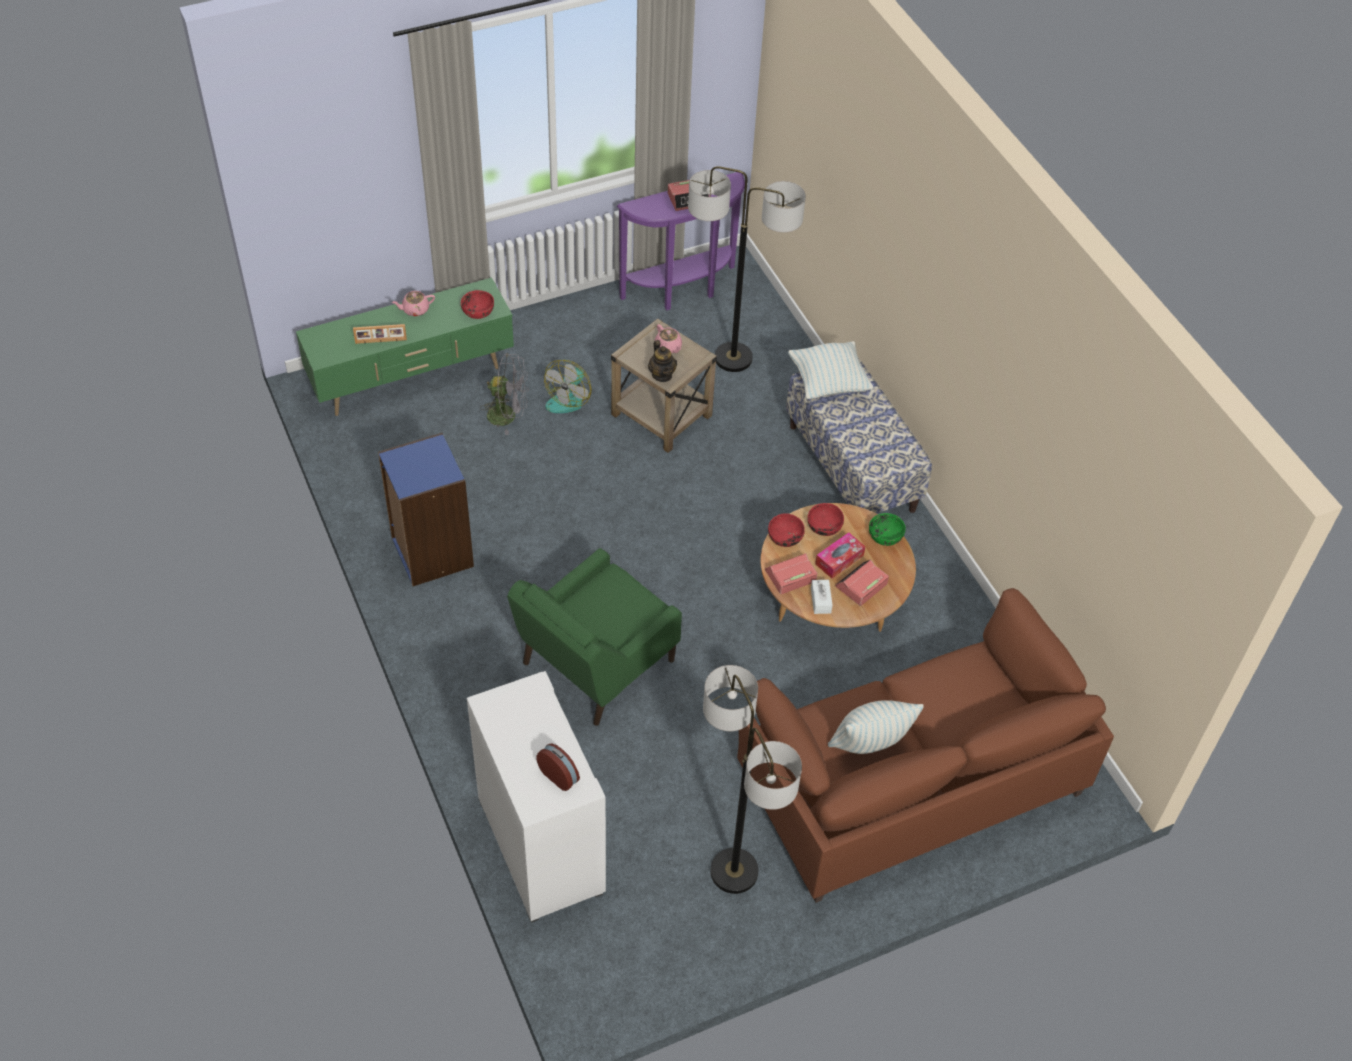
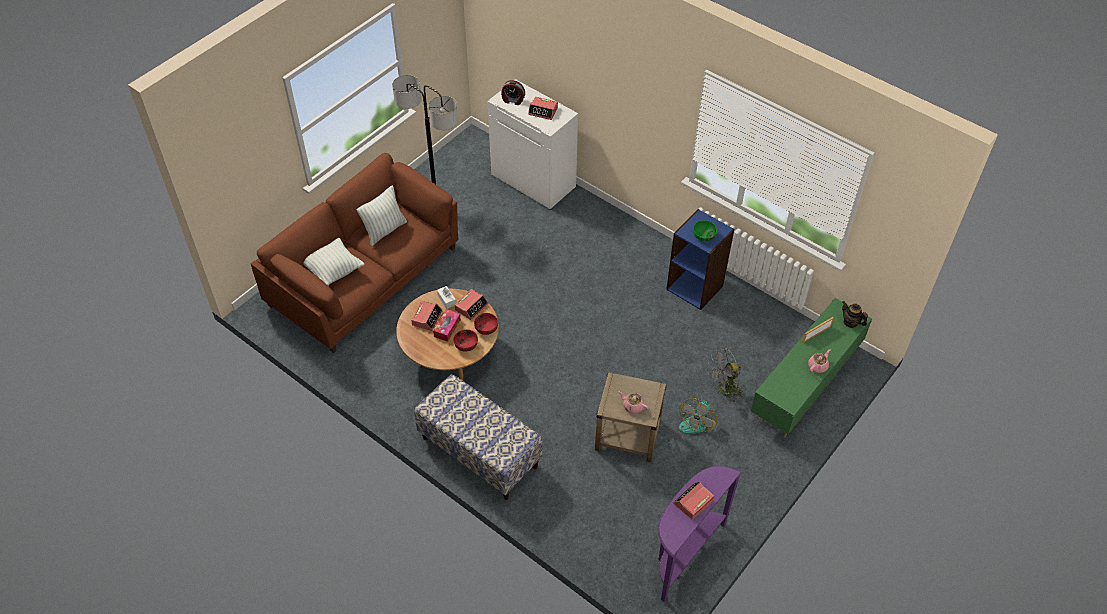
camera: 155 degrees right, 0 degrees up
(478, 311) = (778, 383): red bowl -> none
(522, 727) = (543, 111): none -> alarm clock
(569, 398) = (696, 421): fan -> fan turned 150 degrees counterclockwise
(596, 663) = (562, 267): green armchair -> none
(662, 375) = (622, 383): teapot -> teapot (850, 322)
(733, 358) = (608, 507): floor lamp -> none
(828, 383) = (512, 440): pillow -> pillow (333, 271)
(885, 536) = (425, 354): green bowl -> green bowl (704, 236)

